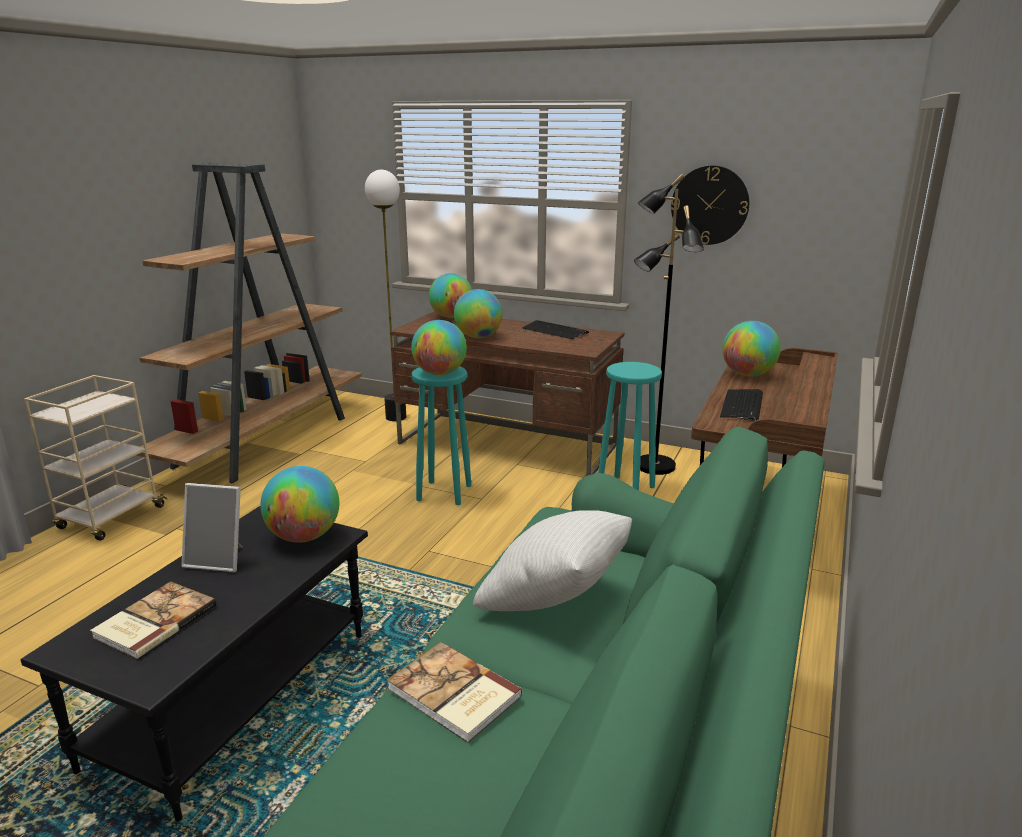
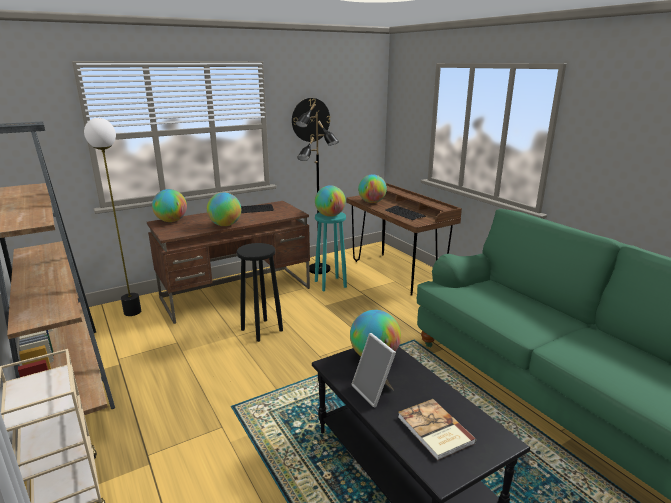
camera: 55 degrees left, 0 degrees up
(219, 559) = (374, 391): picture frame -> picture frame turned 105 degrees clockwise
(439, 373) = (259, 250): globe -> globe (330, 215)
(443, 492) = (261, 330): turquoise stool -> black stool
(453, 694) = (573, 347): book -> none
(555, 600) = (512, 306): white pillow -> none

